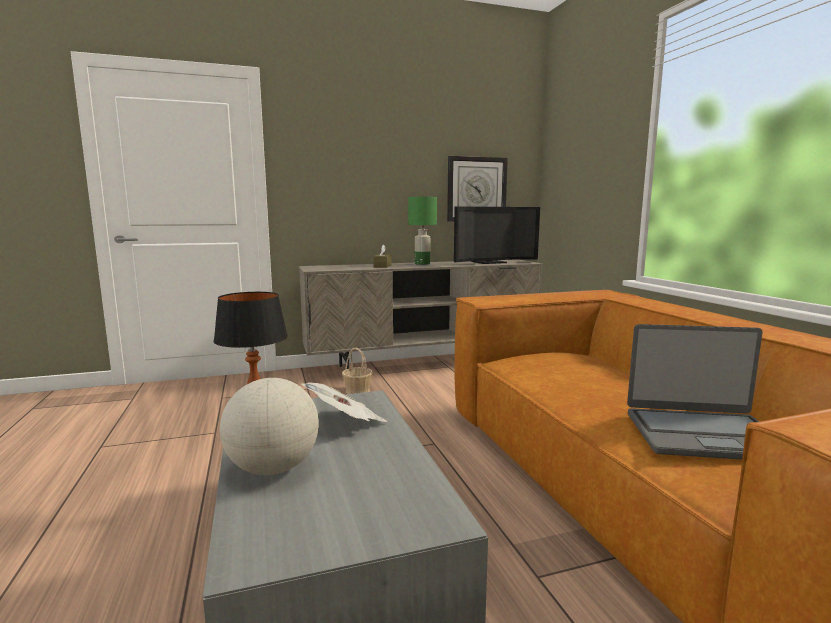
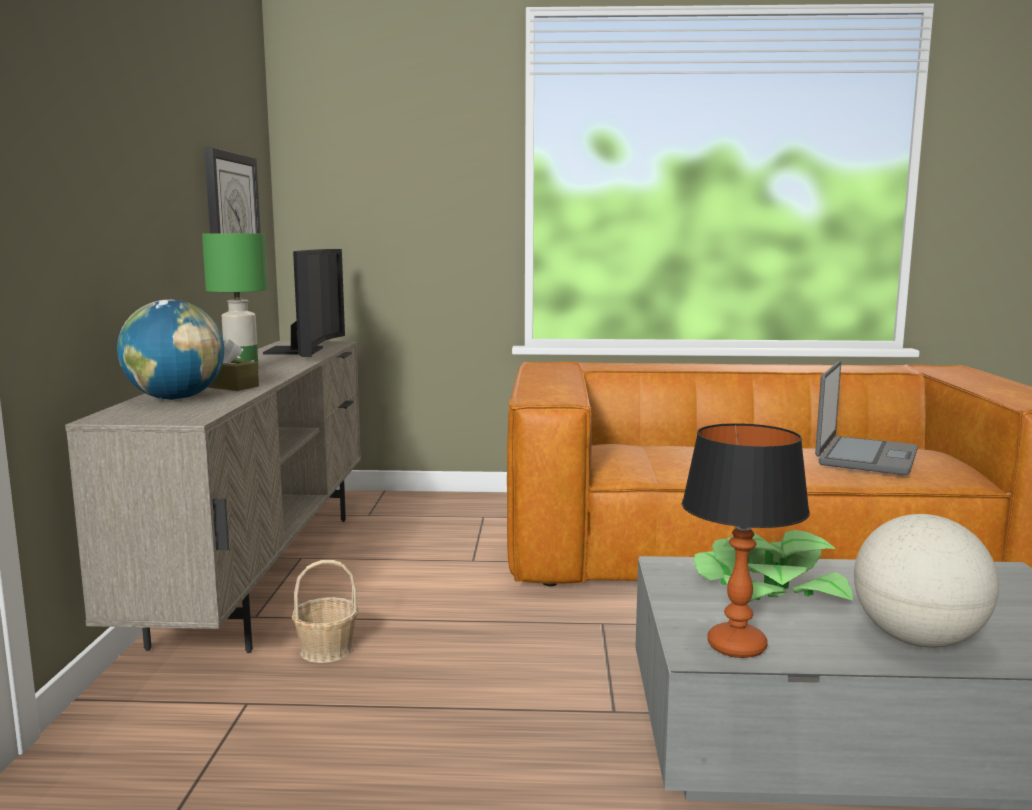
camera: 70 degrees left, 0 degrees up
(346, 423) = (767, 588): newspaper -> potted plant
(350, 266) = (176, 398): none -> globe

